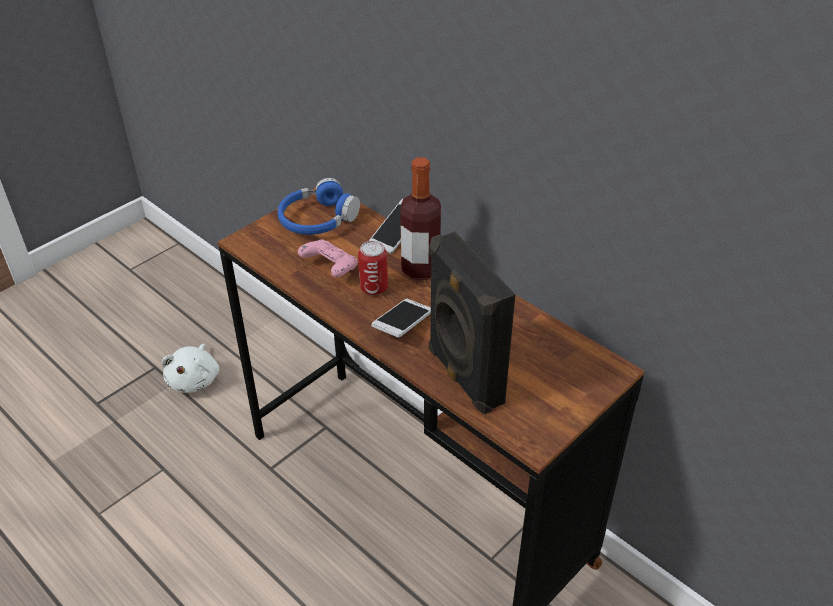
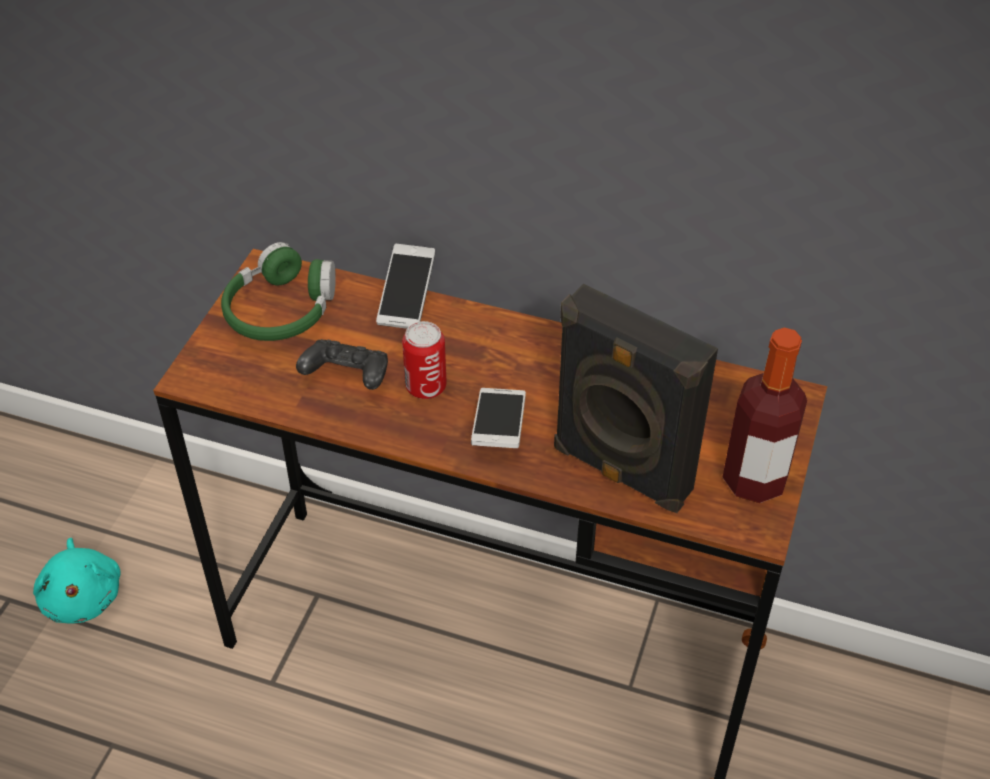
camera: 25 degrees left, 5 degrees up
(195, 379) = (83, 596): white plush toy -> turquoise plush toy
(318, 220) = (281, 310): blue headphones -> green headphones
(330, 268) = (347, 377): pink game controller -> black game controller
(420, 269) = (471, 338): bottle -> bottle (754, 480)

